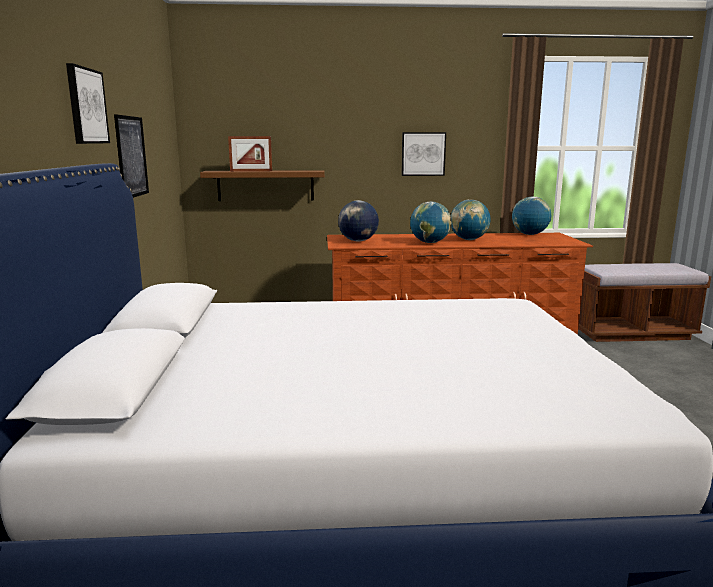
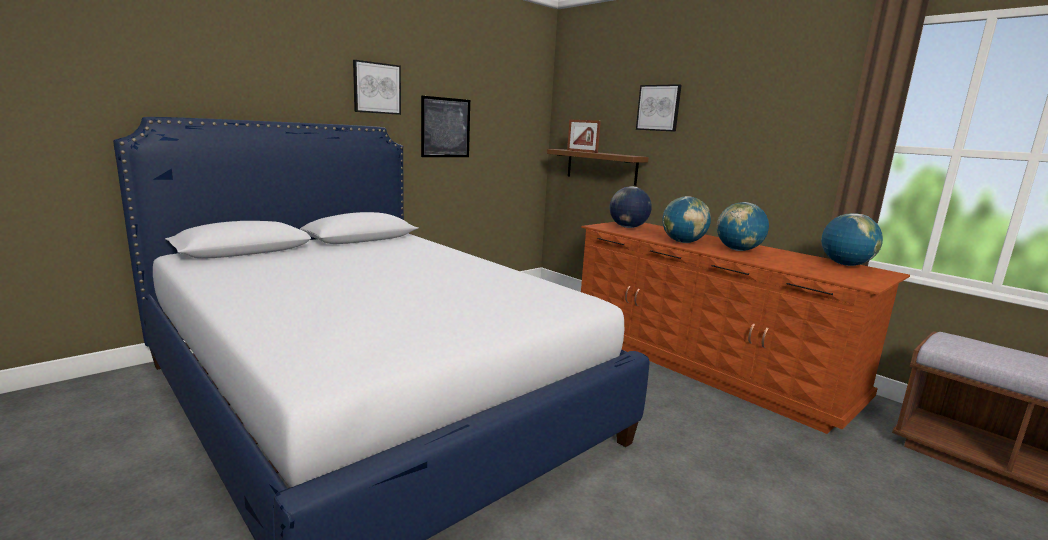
camera: 50 degrees right, 0 degrees up
(423, 154) = (748, 147): picture -> picture (658, 108)

